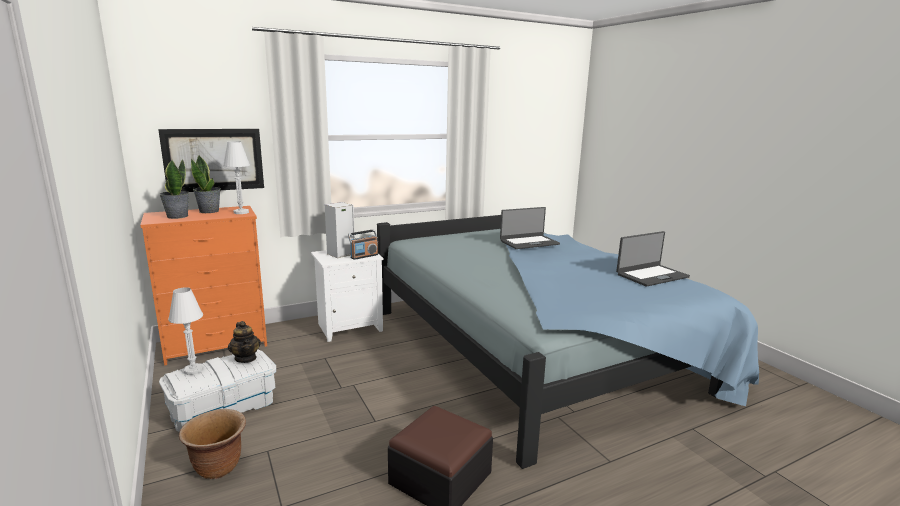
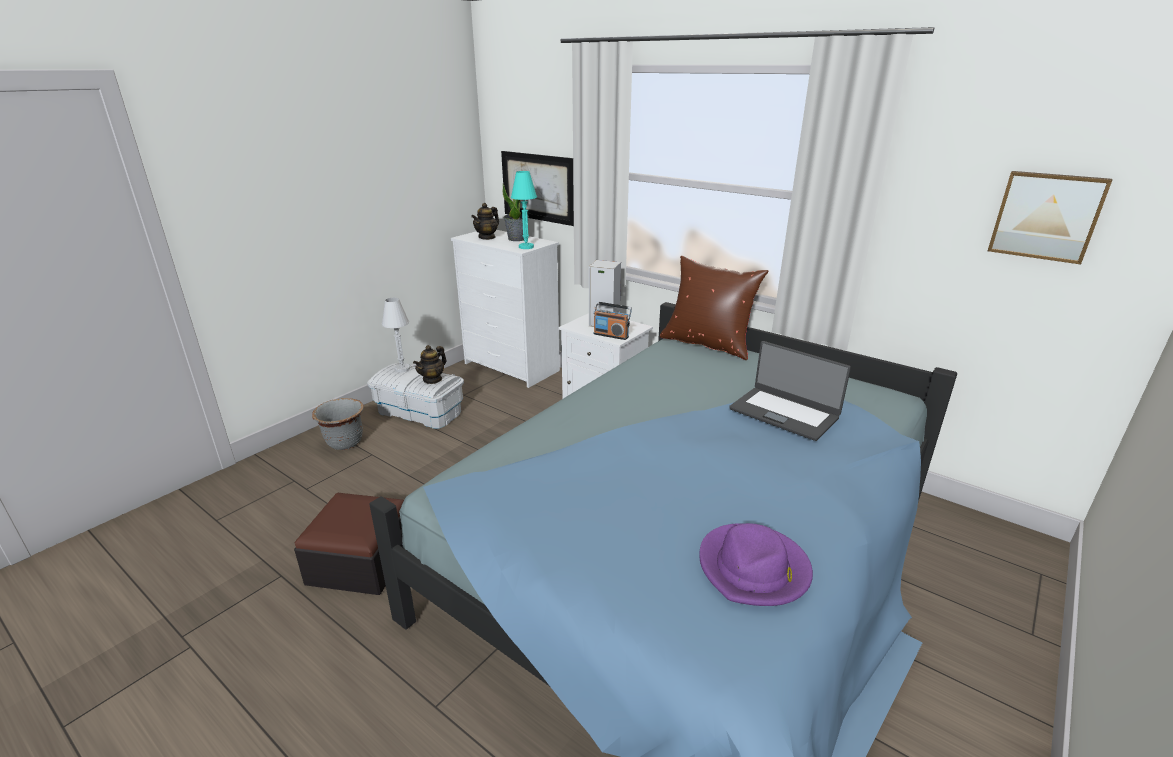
camera: 65 degrees right, 10 degrees up
(177, 216) = (487, 237): potted plant -> teapot
(217, 345) = (512, 367): orange dresser -> white dresser
(218, 467) = (345, 443): brown planter -> grey planter
(241, 212) = (526, 247): white table lamp -> turquoise table lamp
(425, 238) = (707, 344): none -> brown pillow
(540, 131) = (1046, 216): none -> picture
(651, 275) = (754, 569): laptop -> purple hat

